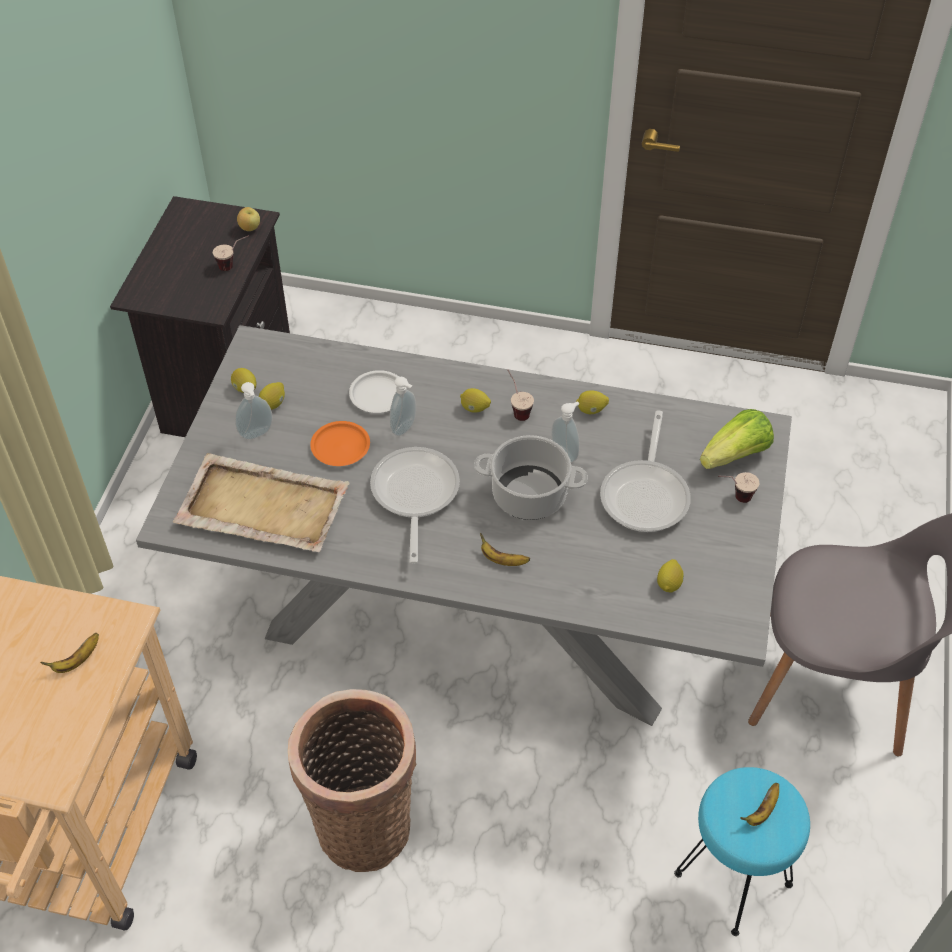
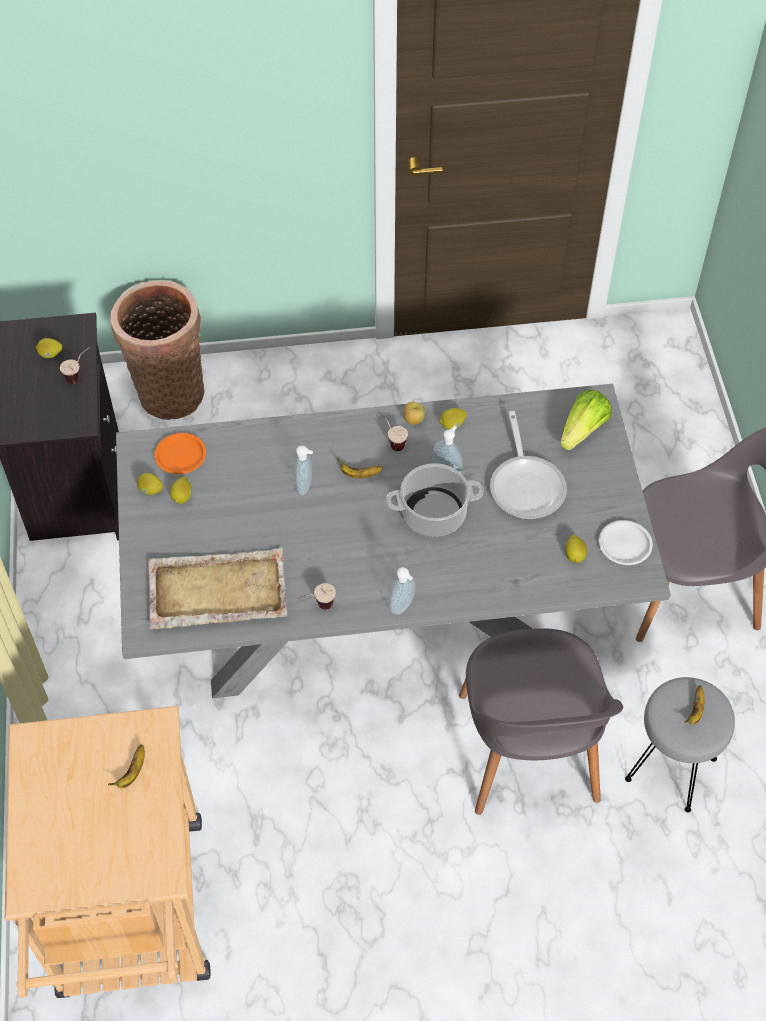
camera: 20 degrees left, 5 degrees up
(250, 228) = (76, 335): apple -> apple (413, 420)
(257, 435) = (182, 529): soap dispenser -> soap dispenser (403, 607)
(341, 446) = (259, 518): orange plate -> orange plate (181, 456)
(362, 822) = (364, 823): basket -> basket (169, 390)
(378, 395) = (269, 462): white plate -> white plate (625, 545)
(414, 496) = (340, 543): frying pan -> none
(474, 408) = (356, 451): lemon -> lemon (50, 354)
(502, 560) = (436, 576): banana -> banana (359, 474)
(574, 805) = (527, 752): none -> grey chair
(732, 877) = (670, 767): turquoise stool -> grey stool
(733, 498) = (595, 468): cup -> cup (317, 607)

